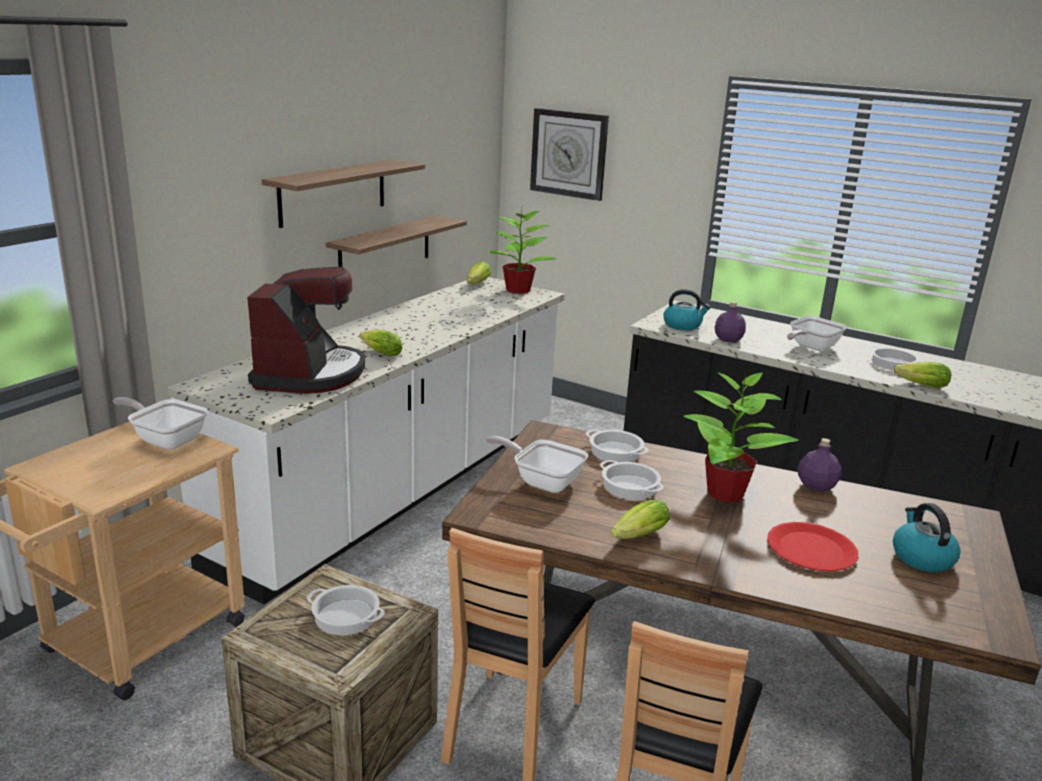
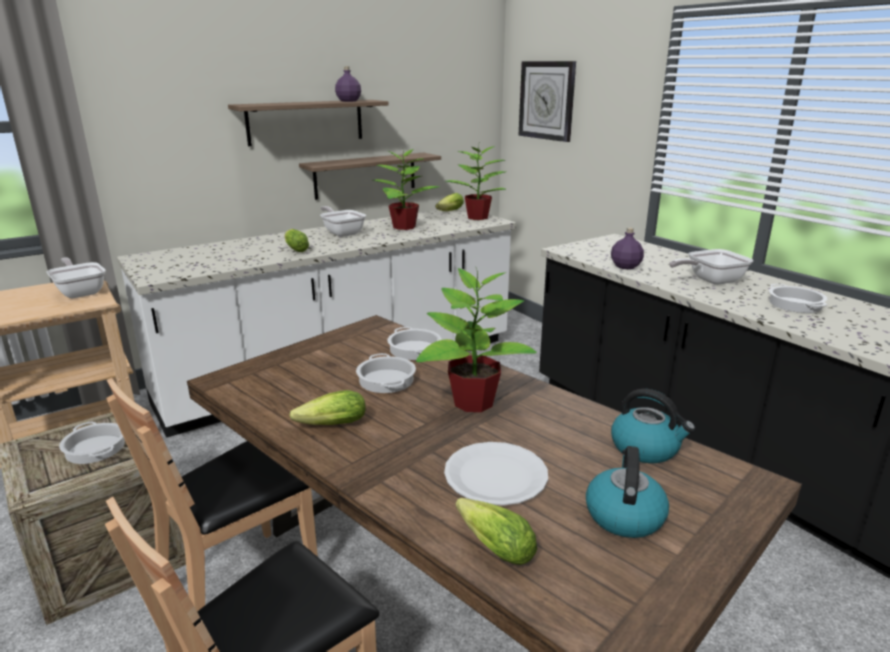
camera: 25 degrees right, 0 degrees up
(310, 374) = (221, 258): coffee machine -> none
(456, 310) = (403, 227): none -> potted plant
(542, 481) = (314, 363): frying pan -> frying pan (342, 233)
(683, 325) = (593, 252): kettle -> kettle (646, 448)
(811, 549) = (495, 475): red plate -> white plate
(817, 486) = (584, 413): purple bottle -> purple bottle (349, 101)
(919, 385) = (803, 327): lettuce -> lettuce (491, 545)

